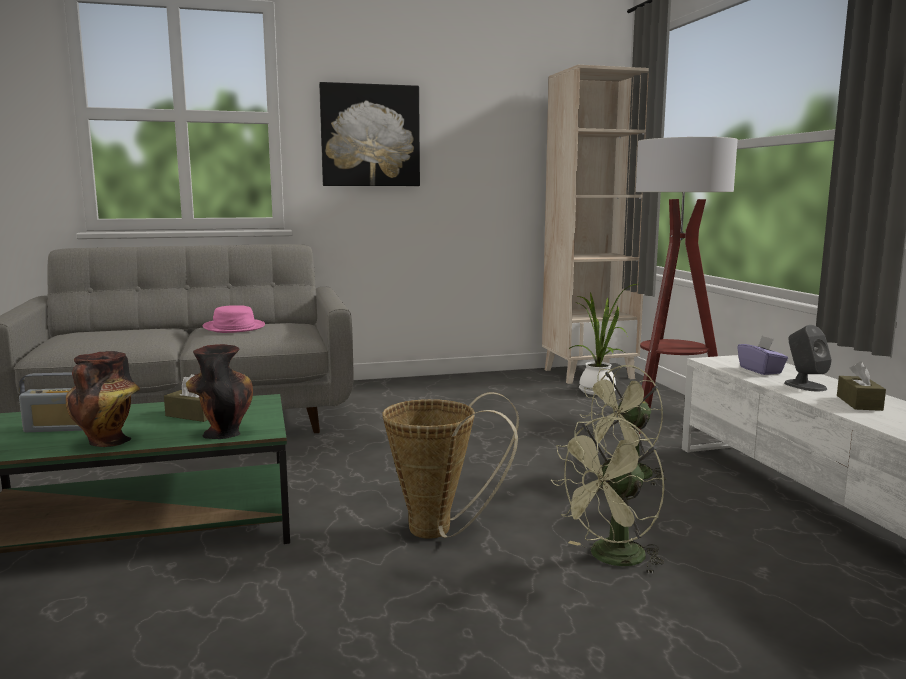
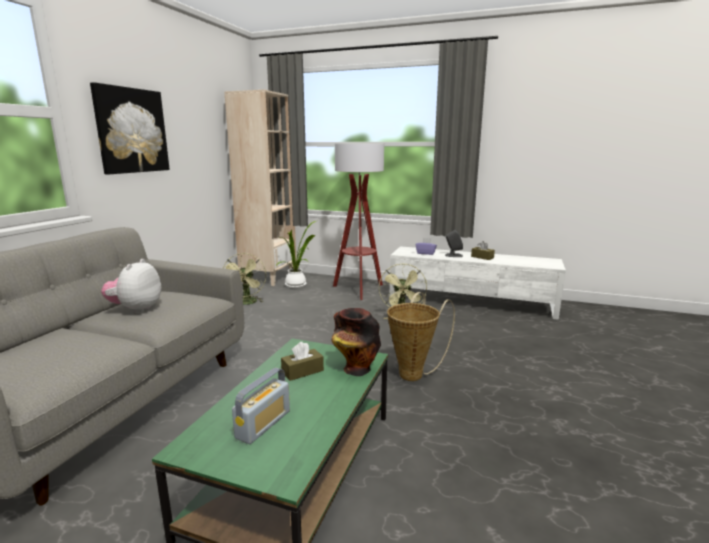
camera: 55 degrees left, 5 degrees up
(108, 441) = (326, 409): vase -> none
(233, 327) = (136, 309): pink hat -> plush toy
(611, 559) = (476, 349): green fan -> green fan (247, 303)

